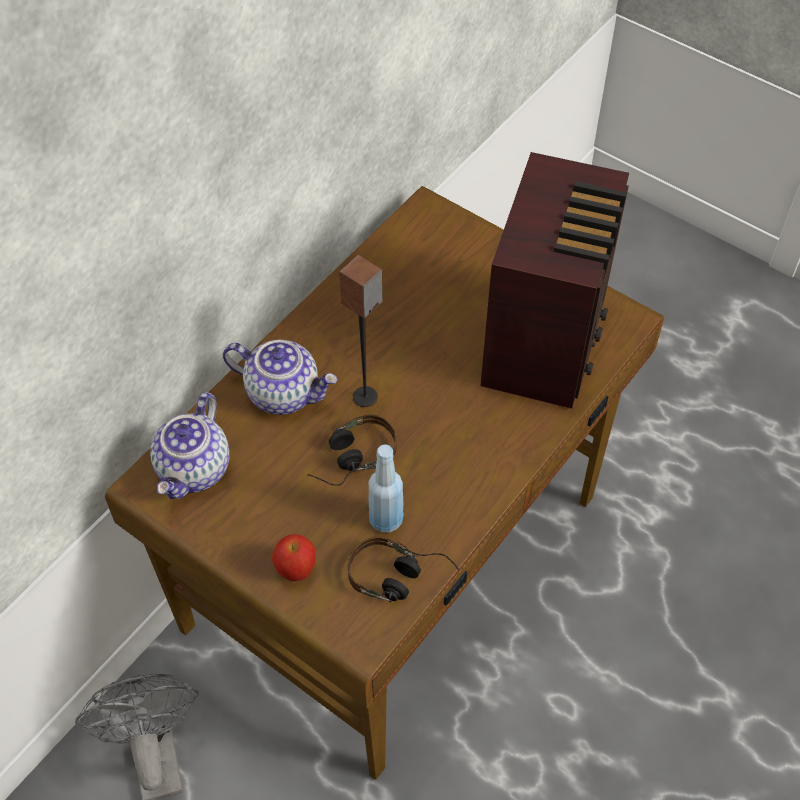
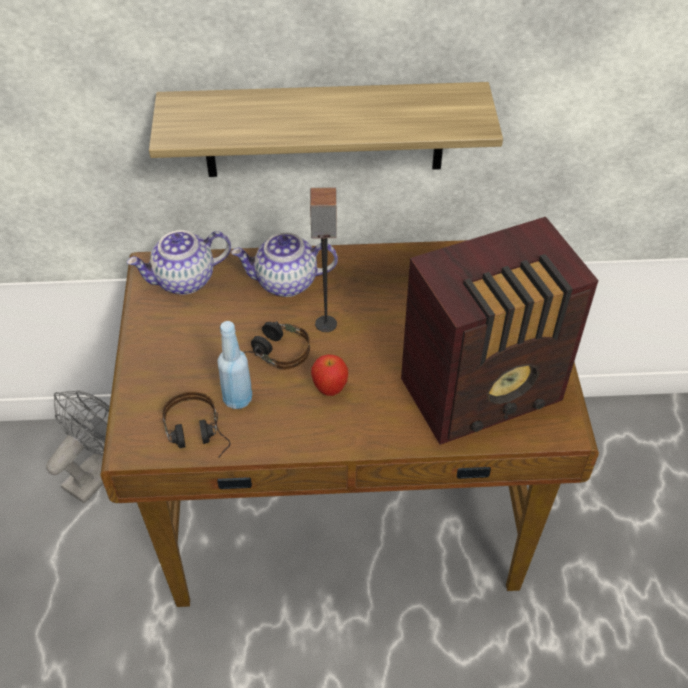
camera: 50 degrees right, 5 degrees down
(242, 216) = (324, 130): none -> shelf
(284, 392) = (286, 282): teapot -> teapot turned 105 degrees clockwise
(296, 571) = (154, 378): apple -> apple (330, 389)

